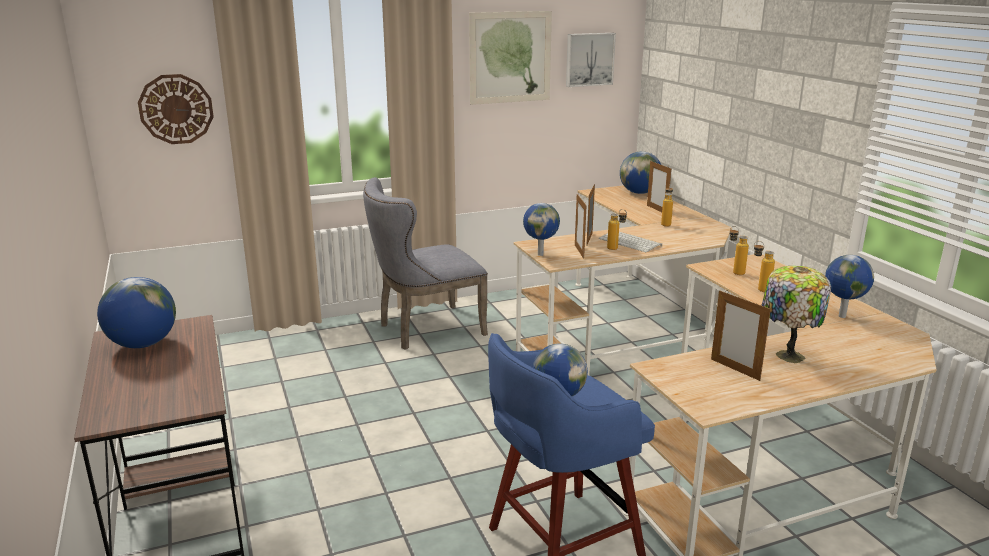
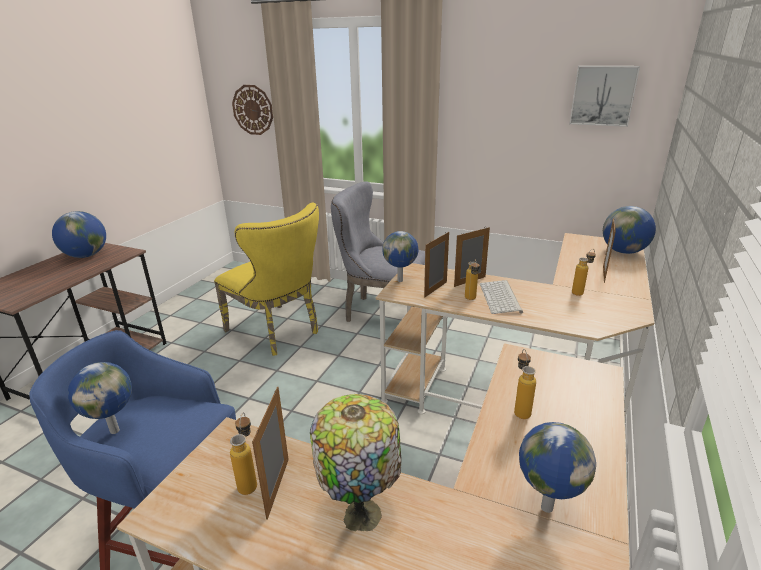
camera: 45 degrees right, 5 degrees up
(350, 386) = (278, 332): none -> yellow chair
(510, 57) = (508, 88): picture -> none
(734, 272) = (537, 375): bottle -> bottle (249, 481)

